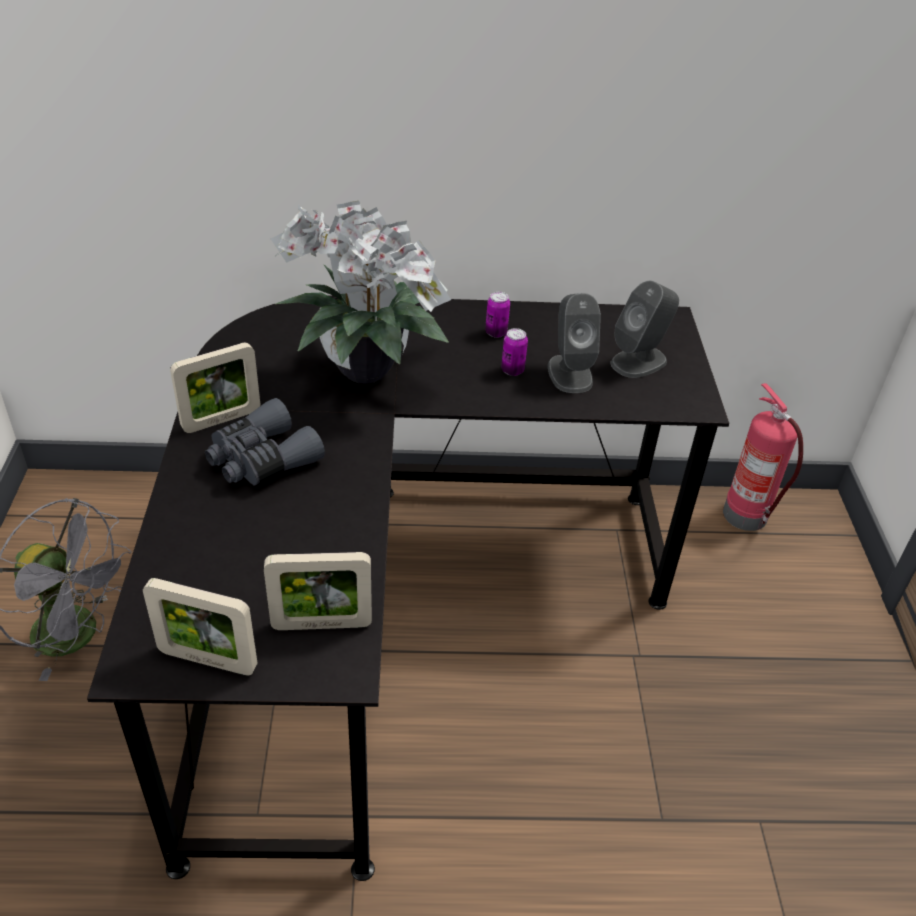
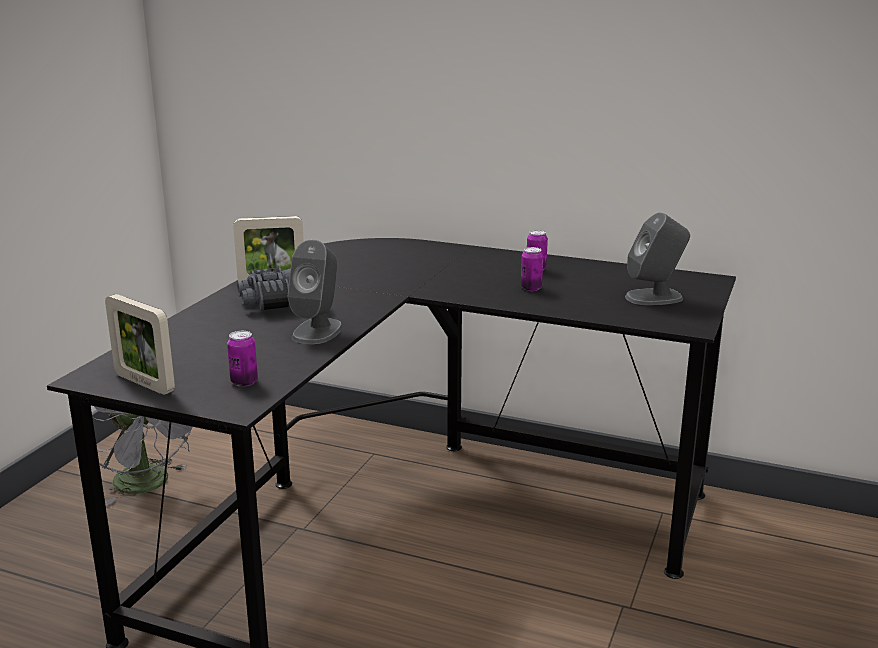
camera: 25 degrees right, 20 degrees down
(322, 624) = (244, 382): picture frame -> can
(368, 375) = (406, 276): potted plant -> none
(570, 373) = (582, 295): grey speaker -> grey speaker (317, 331)
(747, 516) = (815, 529): fire extinguisher -> none

